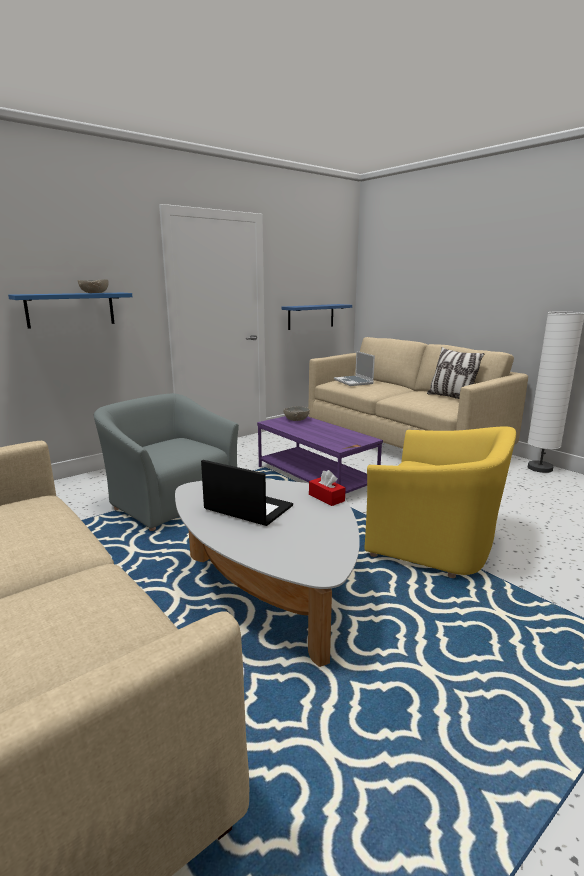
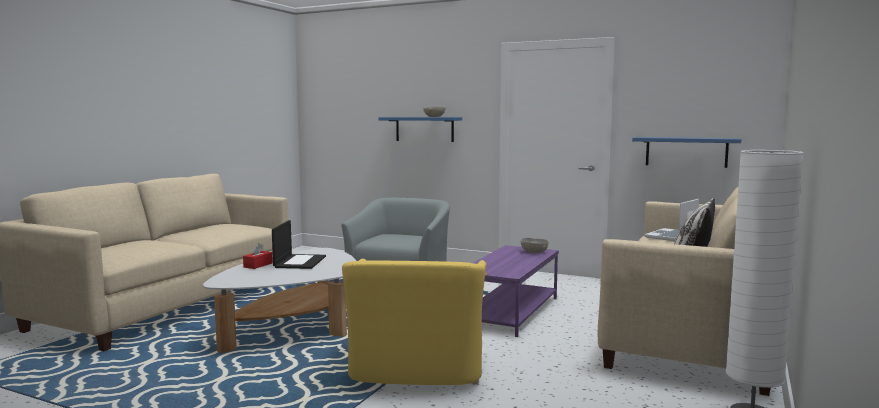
camera: 65 degrees right, 10 degrees down
(326, 498) = (332, 273): red tissue box -> red tissue box (258, 265)

